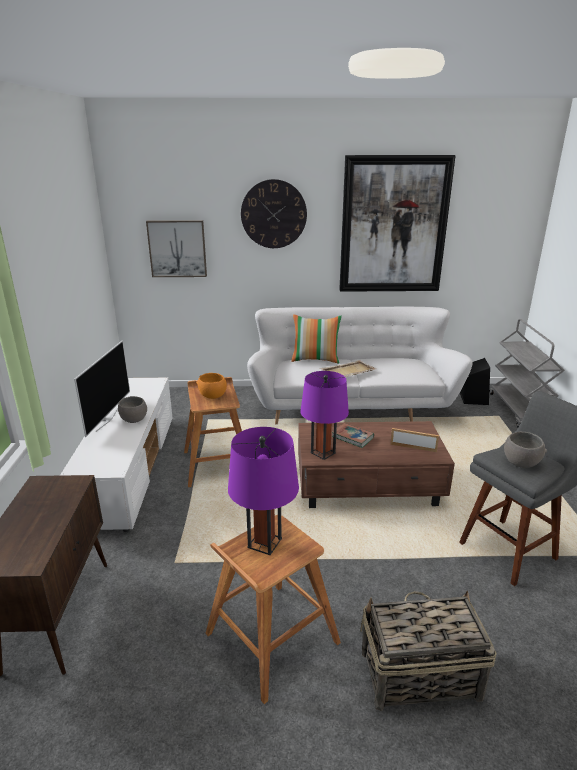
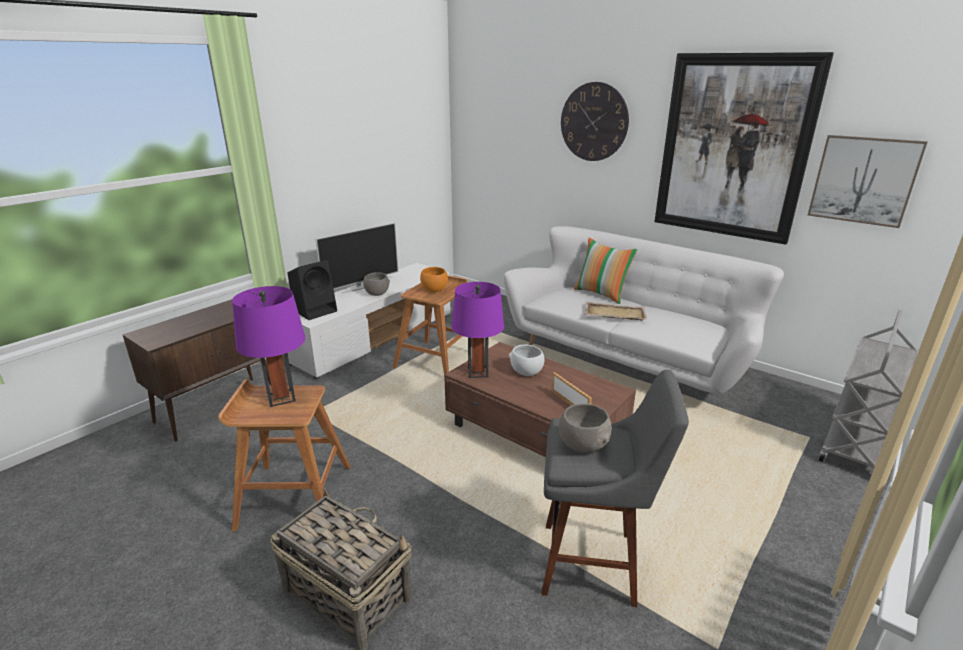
camera: 40 degrees right, 0 degrees up
(177, 248) = (503, 151): picture -> picture (863, 180)
(352, 437) = (526, 371): book -> white bowl
(473, 398) = (802, 406): black speaker -> black speaker (316, 310)

